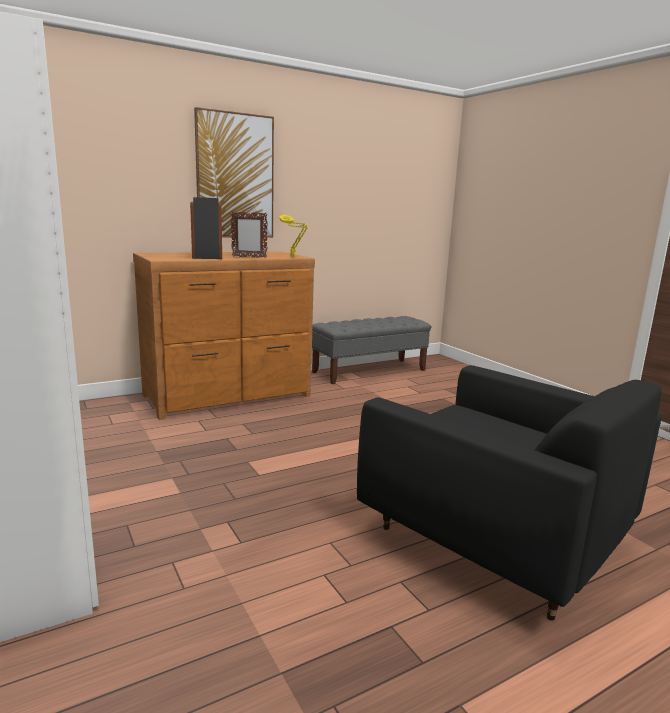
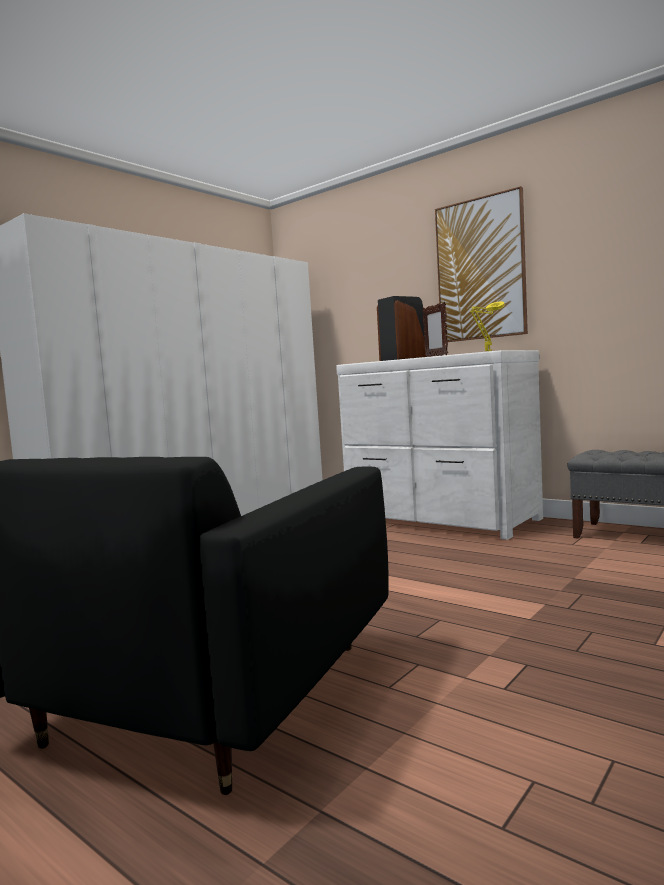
camera: 70 degrees right, 10 degrees down
(229, 396) = (440, 520): brown dresser -> white dresser

